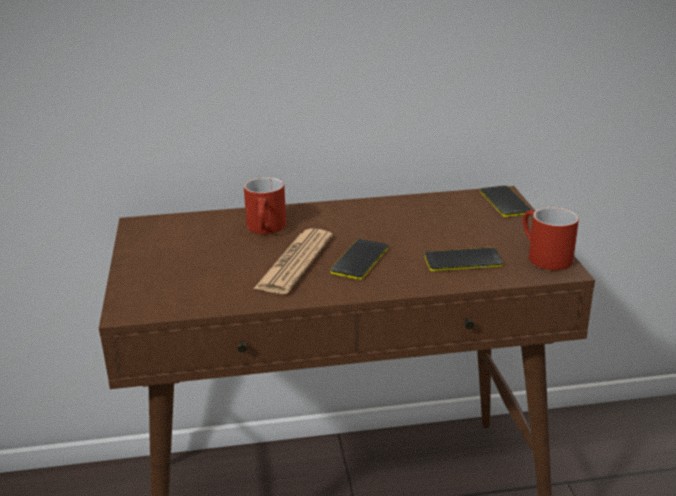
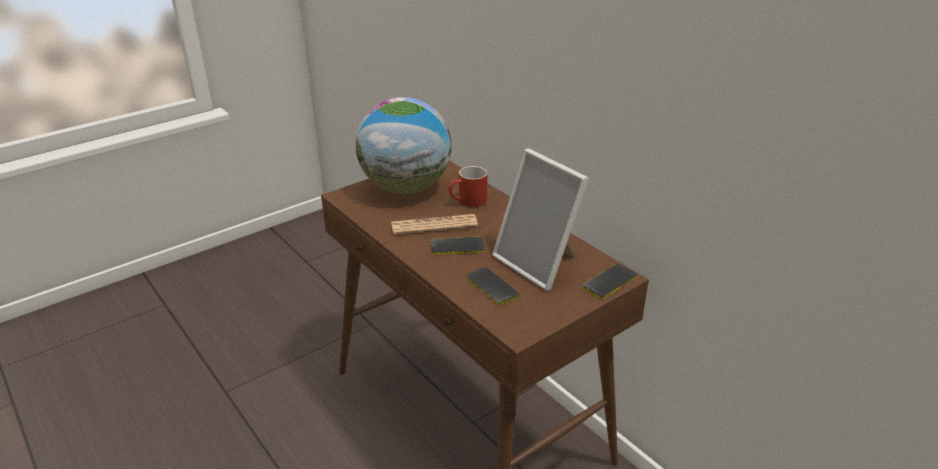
camera: 60 degrees right, 5 degrees up
(175, 258) = (406, 187): none -> globe
(441, 225) = (539, 263): none -> picture frame
(542, 257) = (530, 320): red mug -> none

